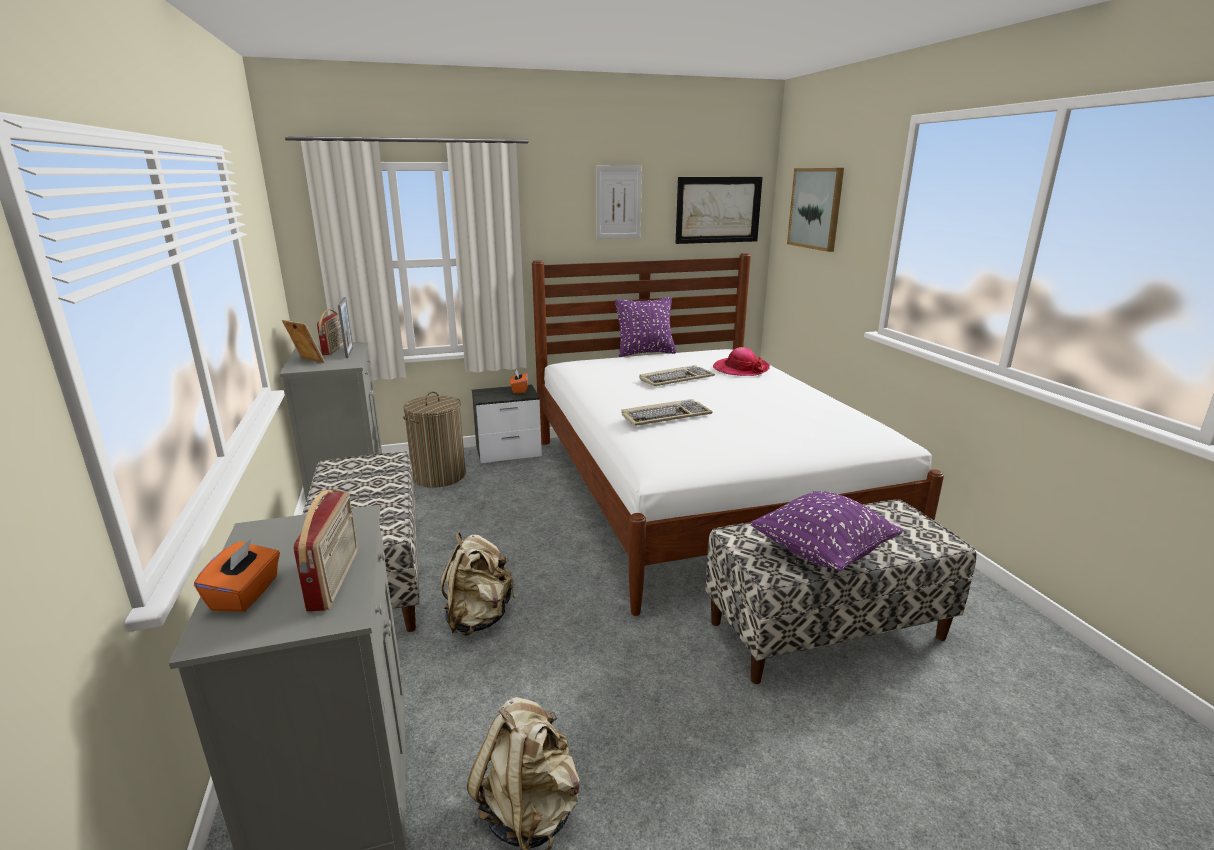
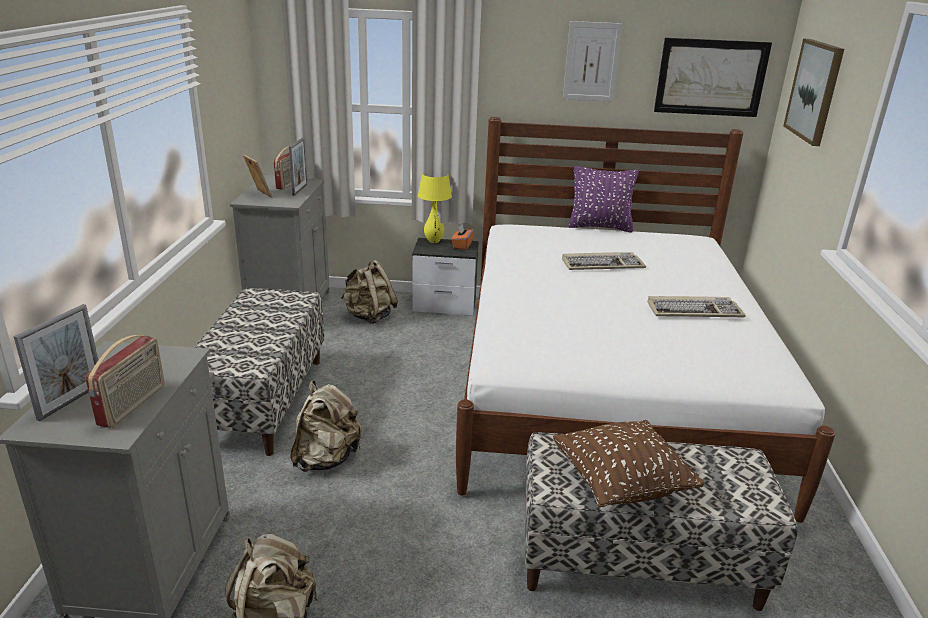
camera: 20 degrees right, 5 degrees up
(246, 594) = (71, 401): orange tissue box -> picture frame
(439, 476) = (369, 317): laundry basket -> beige backpack
(489, 390) = (433, 241): none -> yellow table lamp
(666, 416) = (553, 306): keyboard -> keyboard (694, 310)
(740, 369) = (684, 264): hat -> none
(822, 553) = (621, 485): purple pillow -> brown pillow

